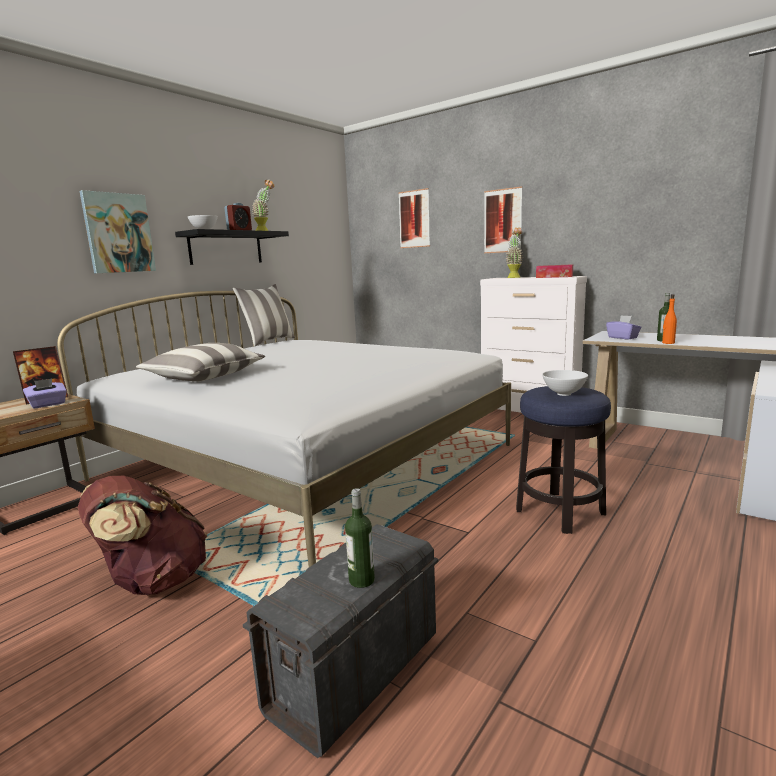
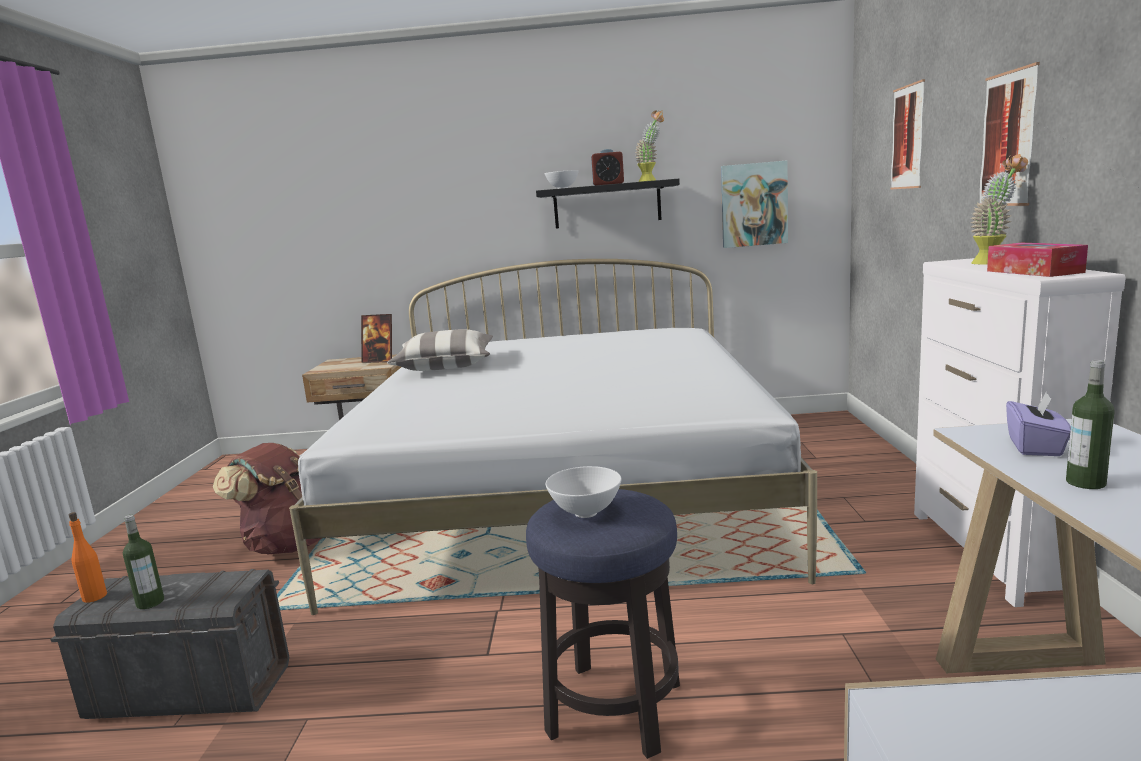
camera: 55 degrees right, 0 degrees up
(48, 404) = (365, 366): purple tissue box -> none
(118, 233) = (475, 199): picture -> picture (754, 204)
(268, 342) = (649, 327): pillow -> none
(668, 343) = (1057, 492): orange bottle -> orange bottle (94, 597)

